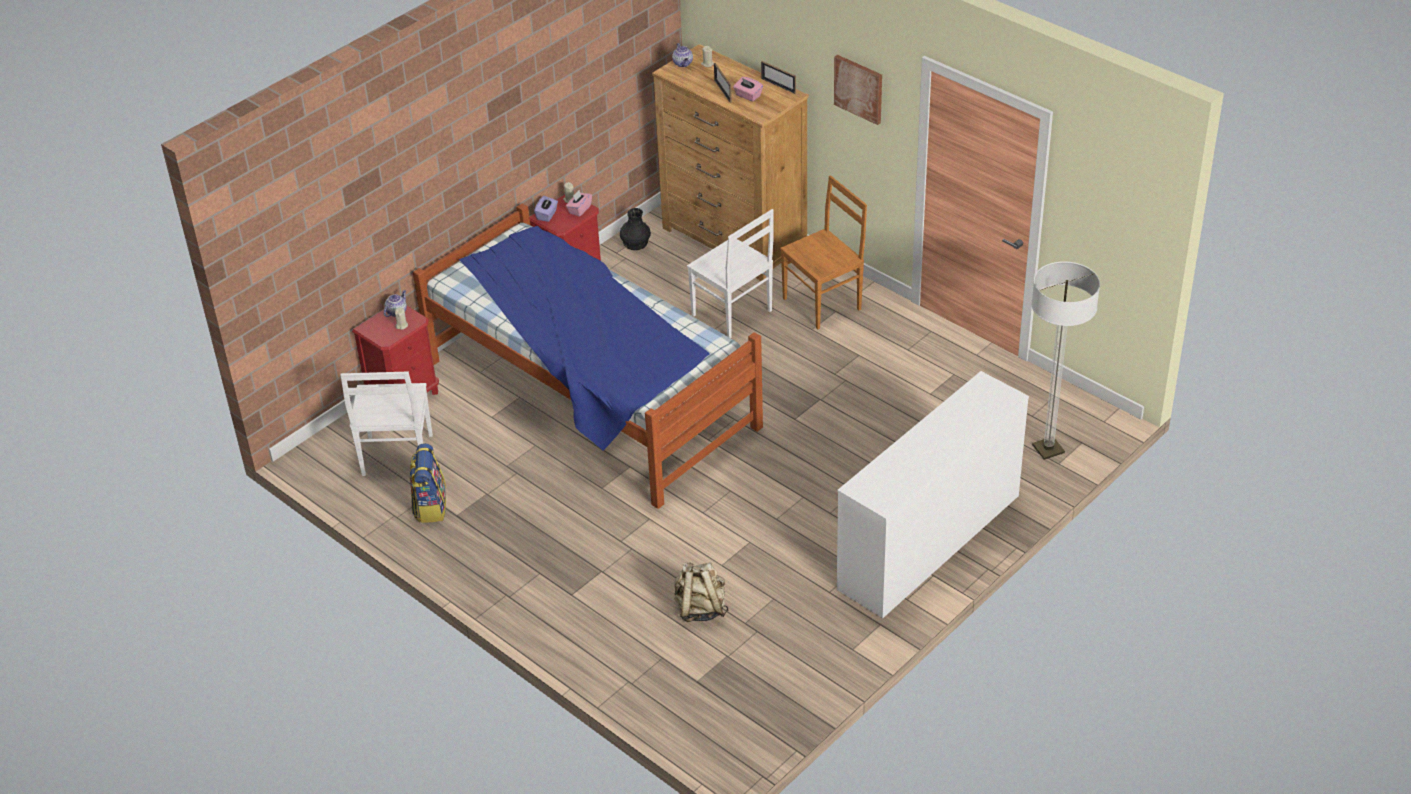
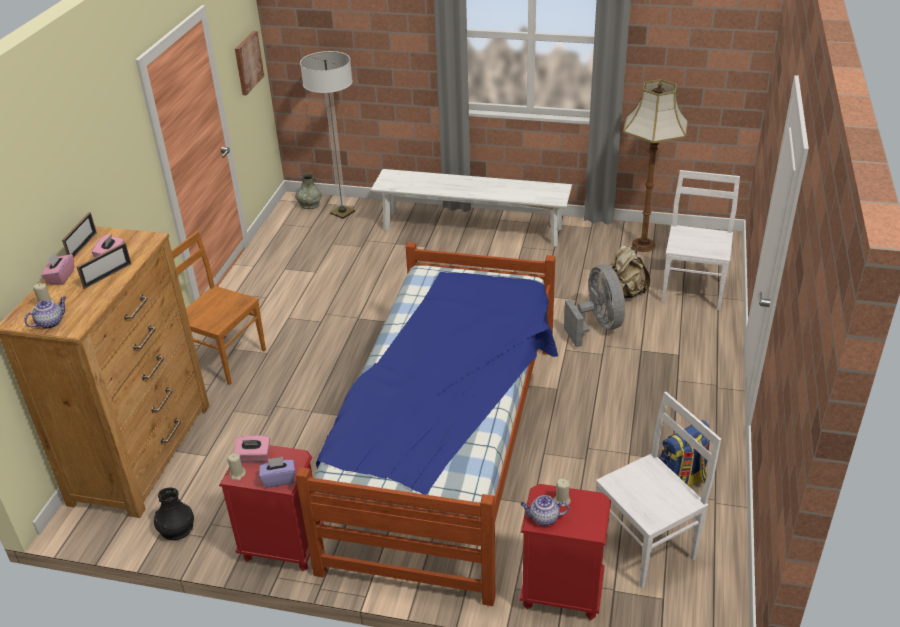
camera: 120 degrees left, 5 degrees down
(664, 558) = (597, 326): none -> grey fan
(733, 314) = (270, 406): white chair -> white chair (693, 290)
(741, 72) = (61, 277): none -> pink tissue box
(777, 676) = (643, 245): none -> floor lamp
(859, 88) = (115, 162): picture -> picture (248, 62)
(929, 542) = (472, 229): white dresser -> white bench
(1089, 428) = (309, 204): none -> grey vase

